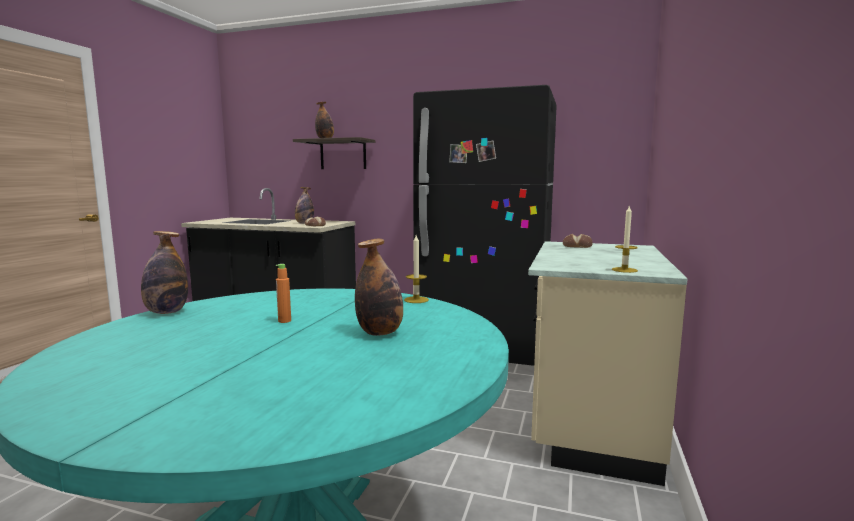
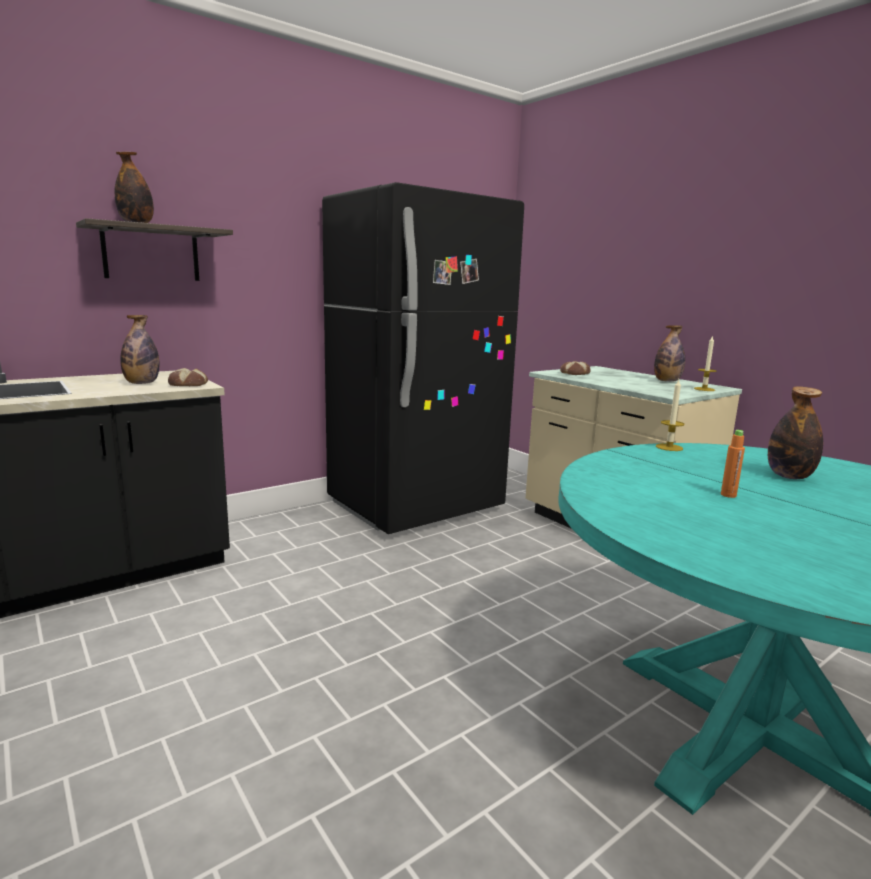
camera: 55 degrees left, 5 degrees up
(166, 312) = (645, 535): bottle -> bottle (667, 381)

